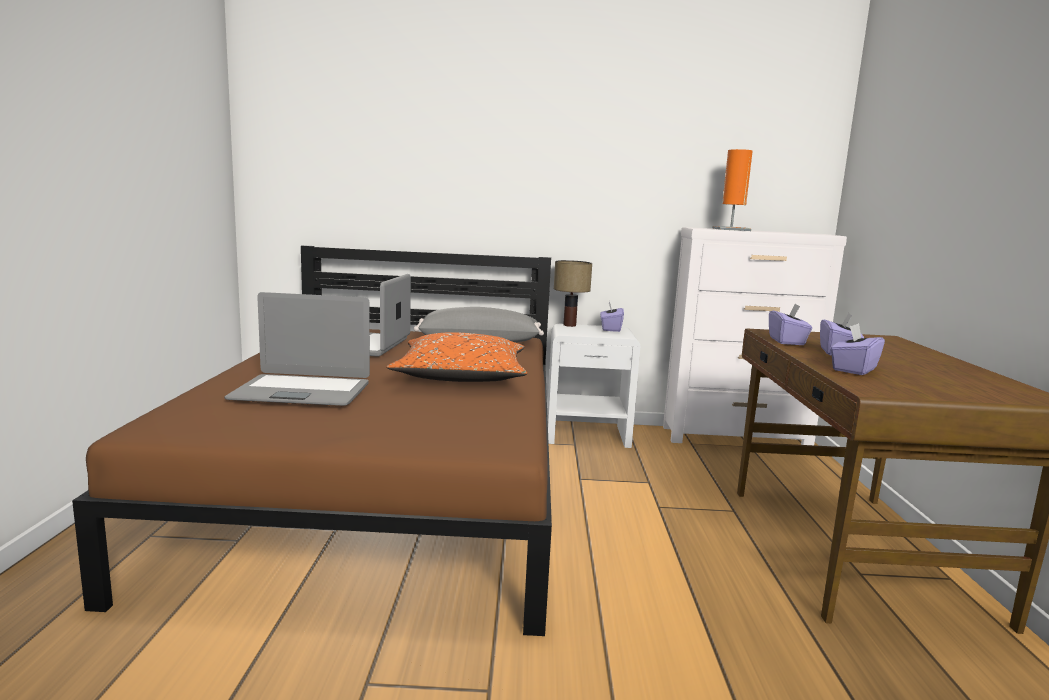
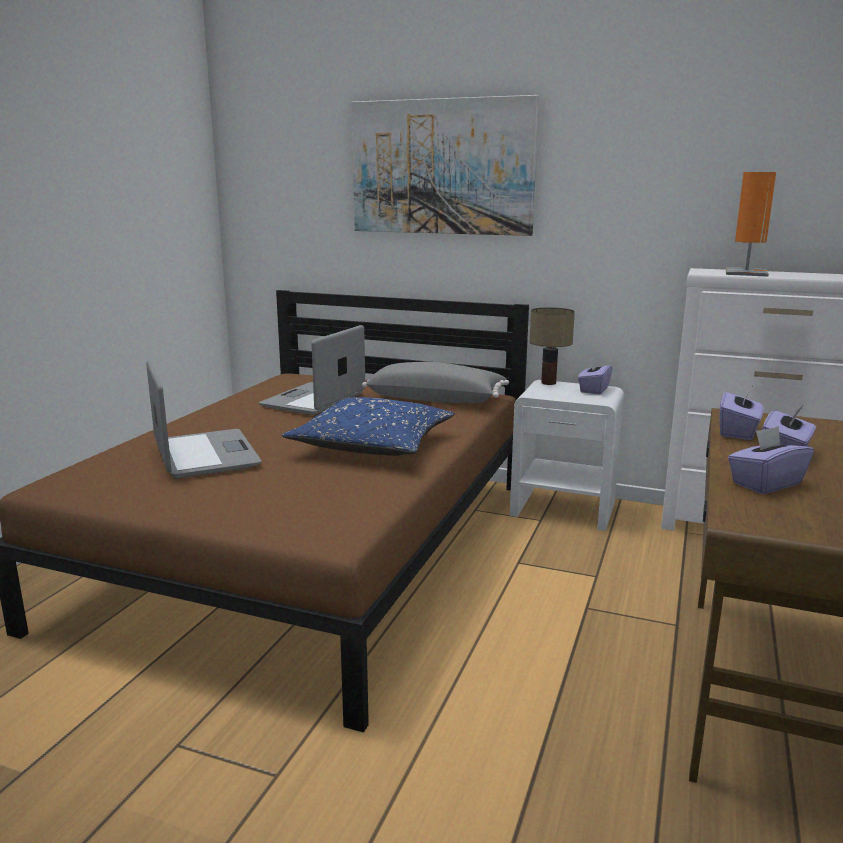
camera: 20 degrees right, 5 degrees up
(302, 392) = (204, 455): laptop -> laptop turned 135 degrees counterclockwise
(461, 377) = (372, 446): orange pillow -> blue pillow
(470, 135) = (442, 167): none -> picture

